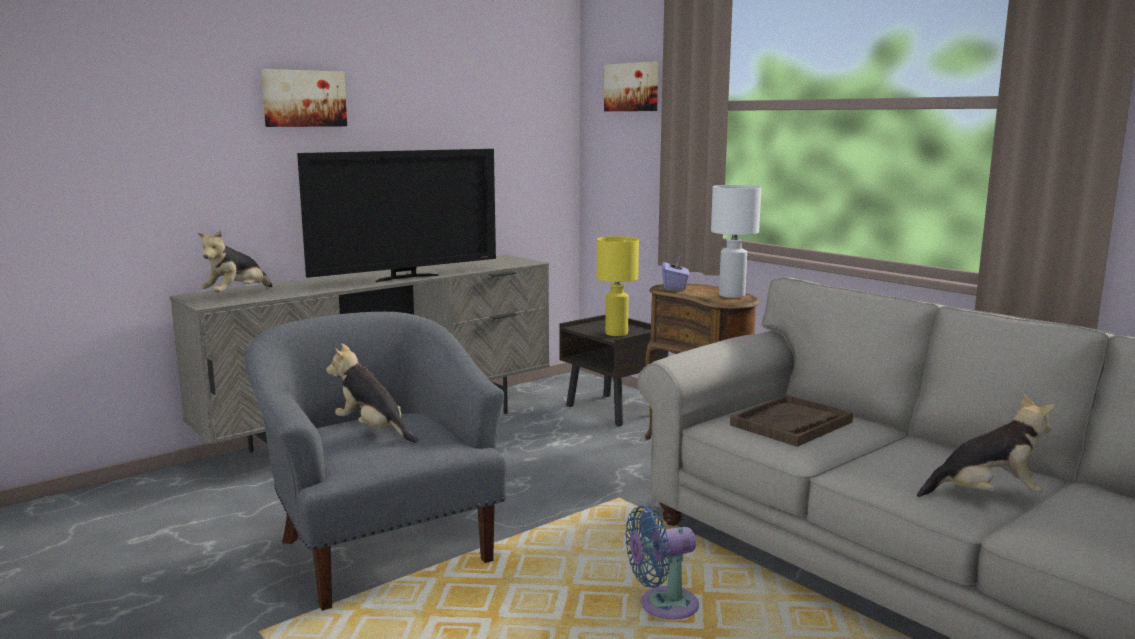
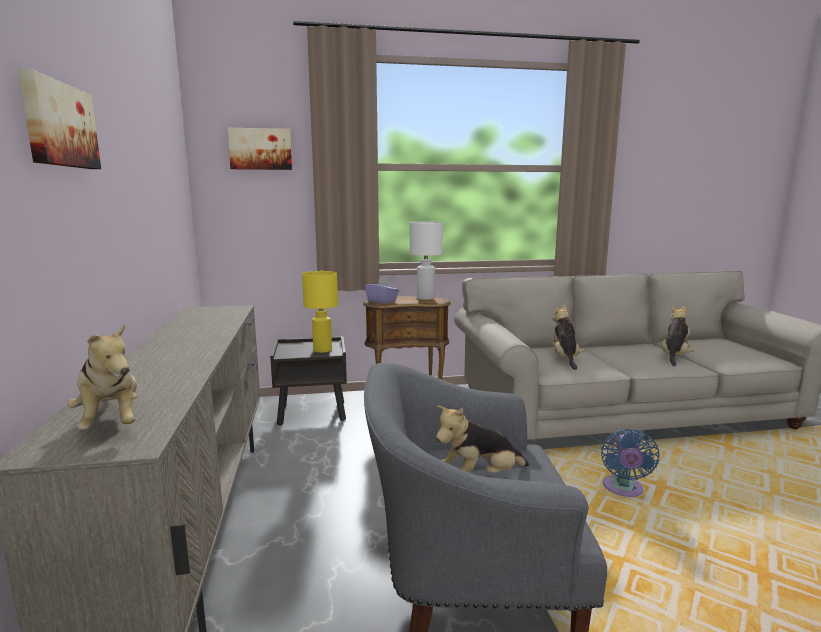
camera: 60 degrees left, 0 degrees up
(405, 277) = (207, 344): television -> none
(791, 424) = (565, 358): brown tray -> plush toy

